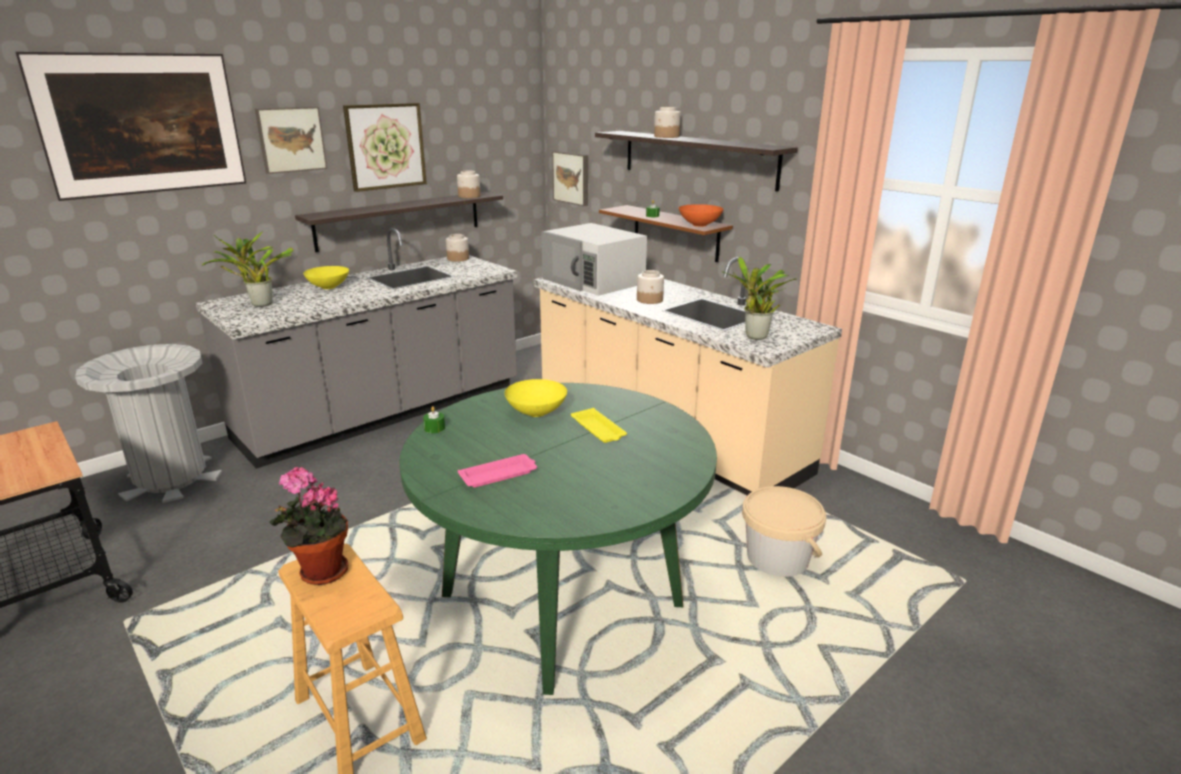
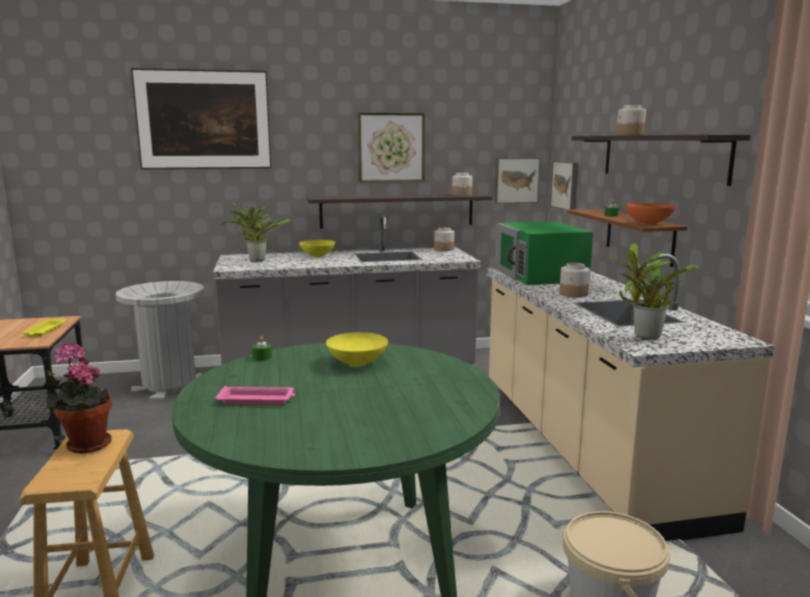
camera: 30 degrees right, 10 degrees down
(290, 139) = (311, 137): picture -> picture (516, 180)
(594, 281) = (540, 275): white microwave -> green microwave
(599, 430) = (391, 387): yellow tray -> yellow tray (44, 331)

